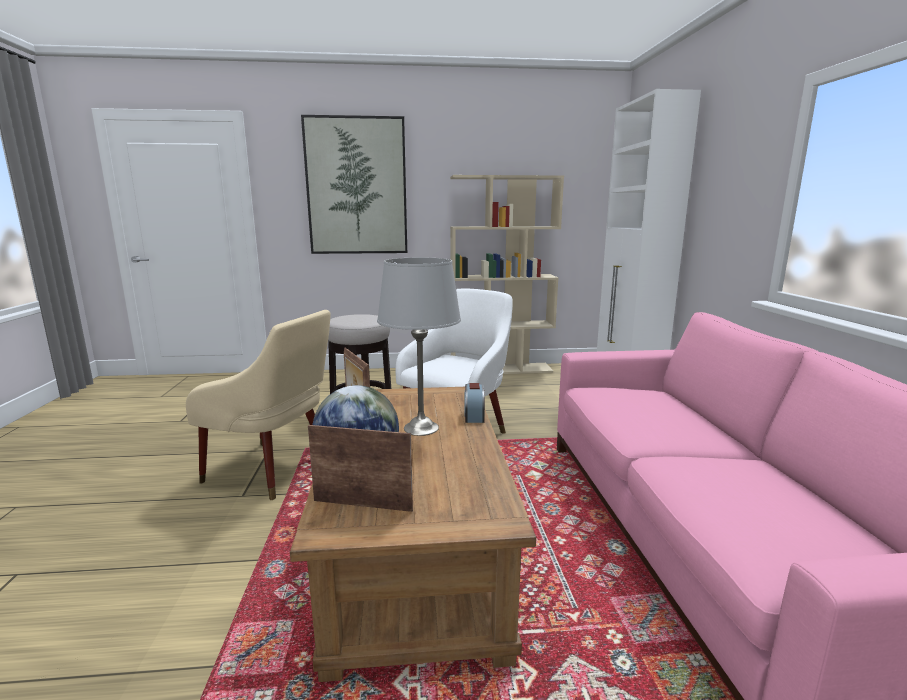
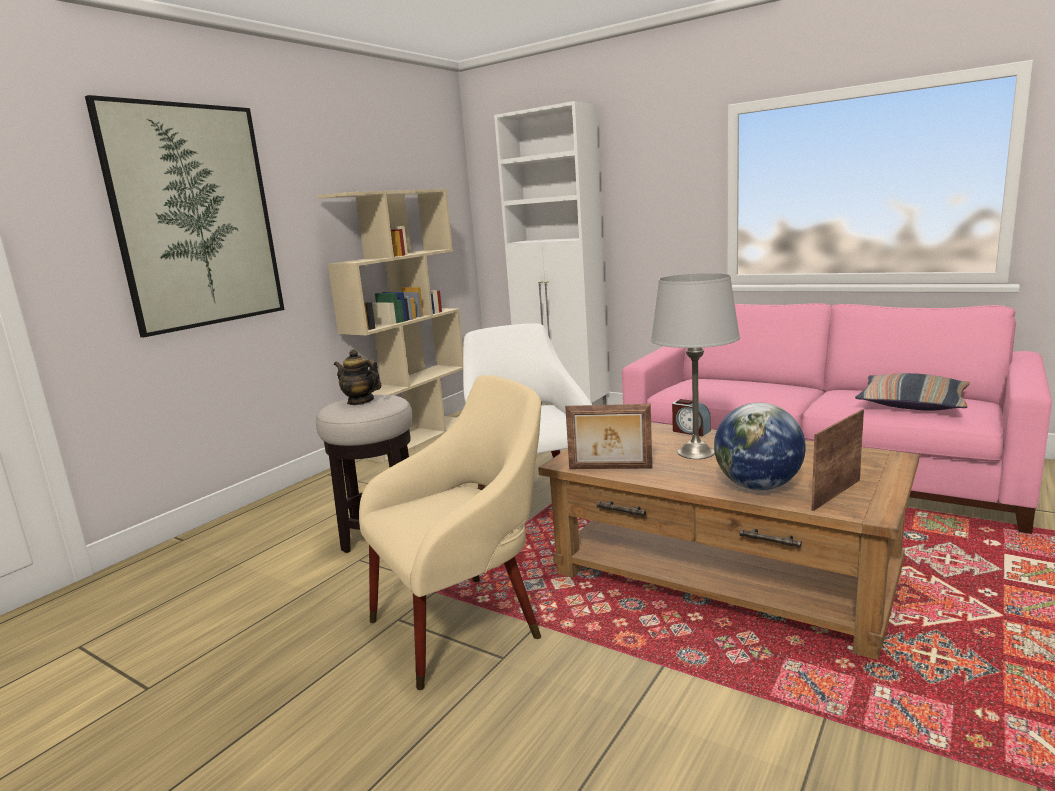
camera: 50 degrees left, 0 degrees up
(358, 316) = (360, 401): none -> teapot
(757, 512) = (912, 404): none -> pillow

